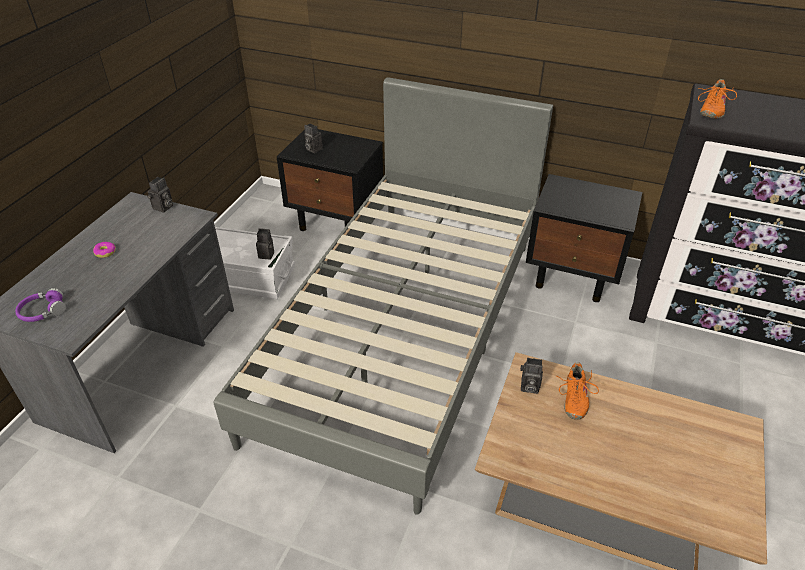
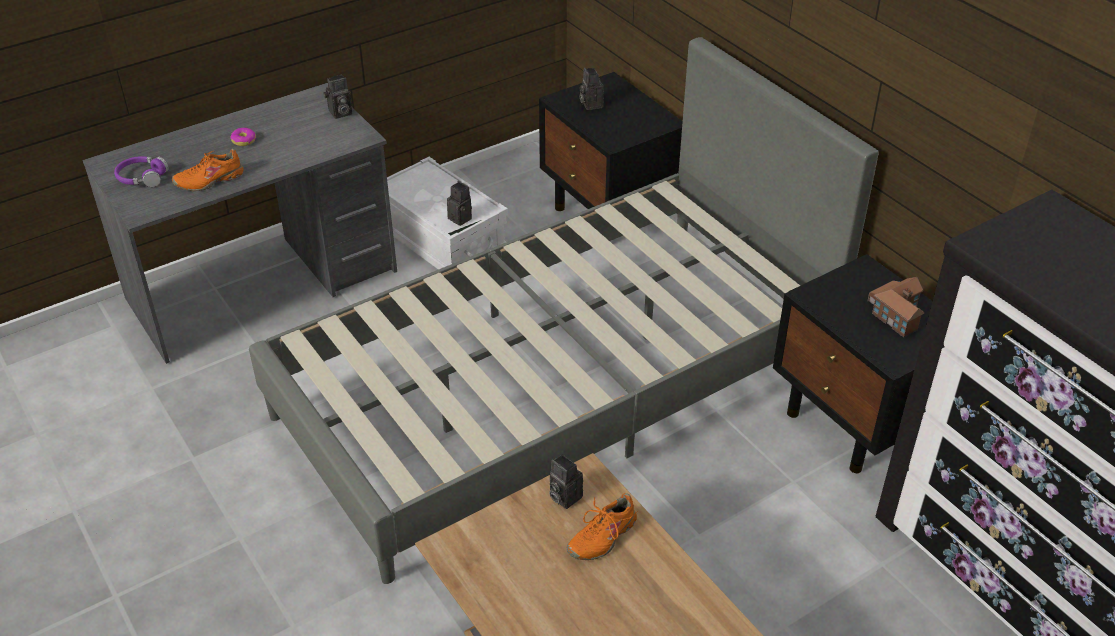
camera: 35 degrees right, 0 degrees up
(596, 197) = (896, 313): none -> toy house
(711, 110) = (1011, 234): orange shoe -> orange shoe (209, 180)

